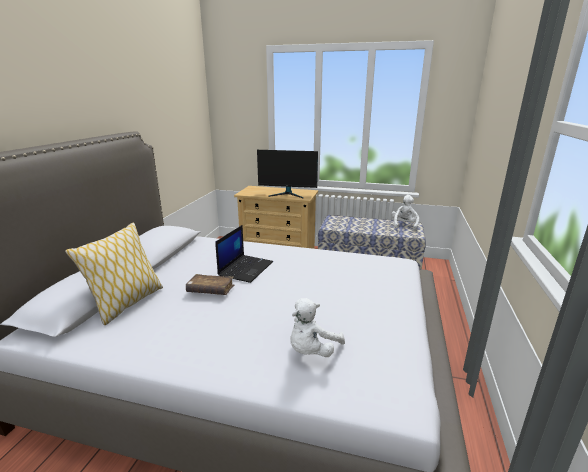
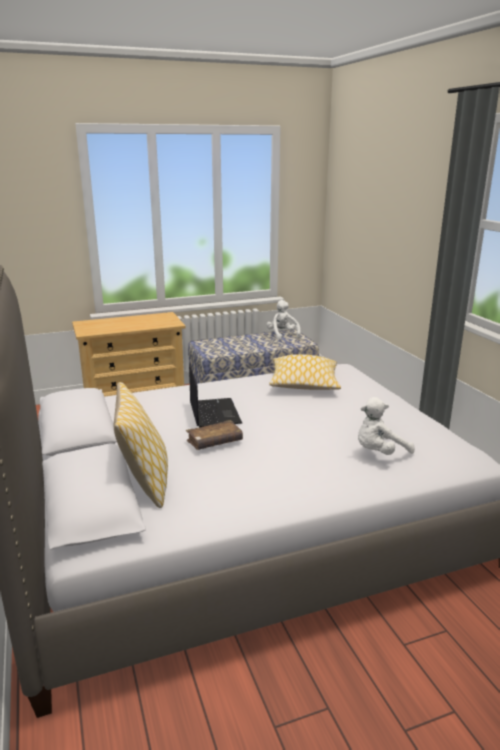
camera: 35 degrees left, 0 degrees up
(287, 194) = (146, 323): monitor -> none
(312, 351) = (379, 452): white plush toy -> white plush toy turned 60 degrees clockwise
(347, 266) = (304, 383): none -> pillow

